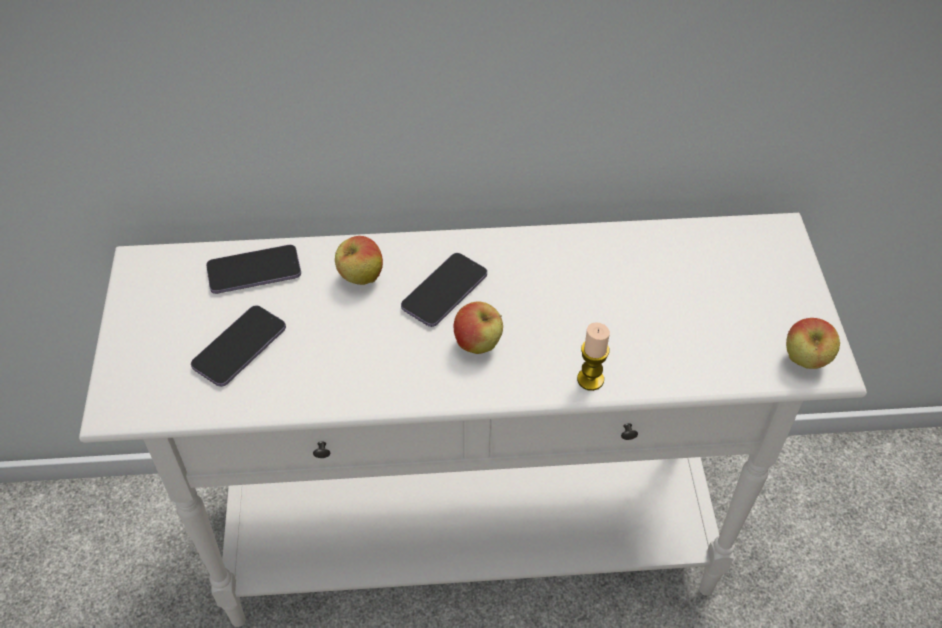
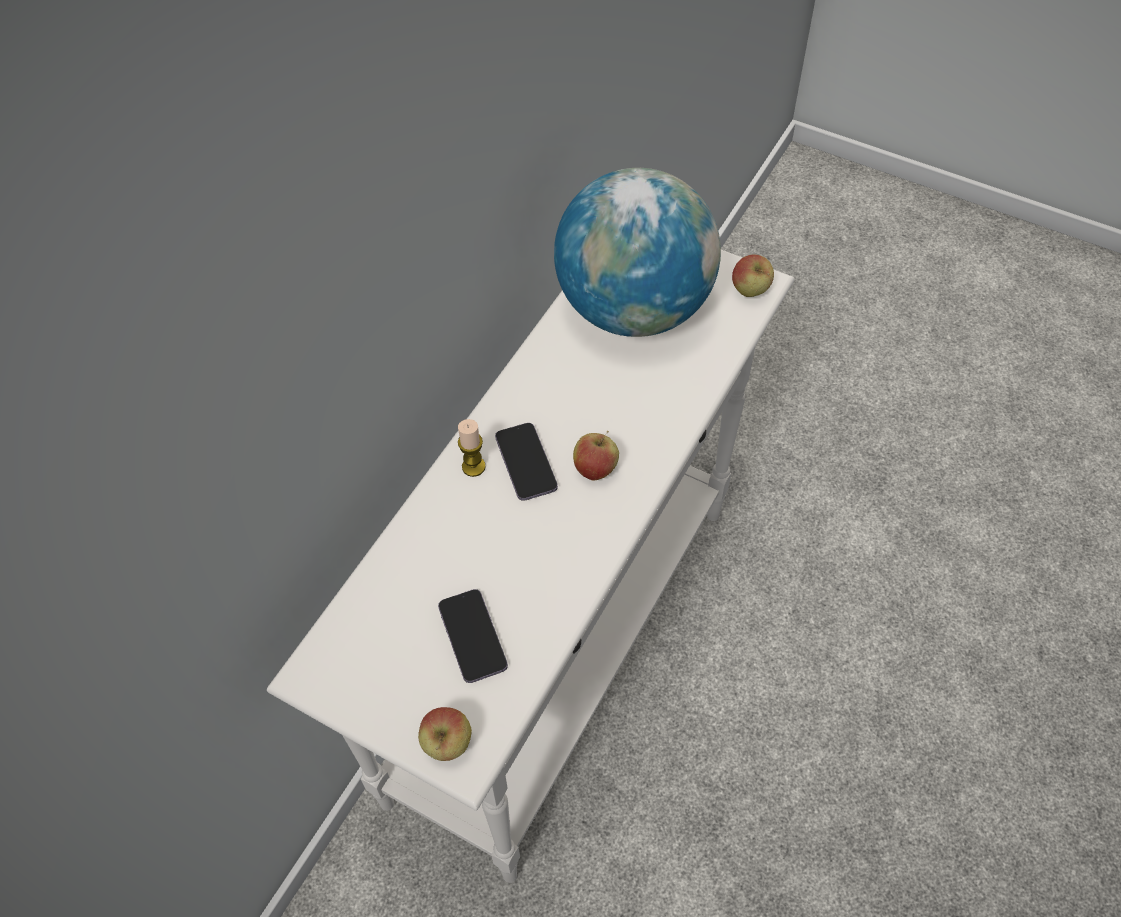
camera: 55 degrees left, 5 degrees up
(254, 271) = (394, 587): phone -> none
(360, 278) = (465, 513): apple -> apple (448, 744)
(590, 379) = (678, 418): candle -> candle (473, 466)
(690, 279) = (634, 308): none -> globe

